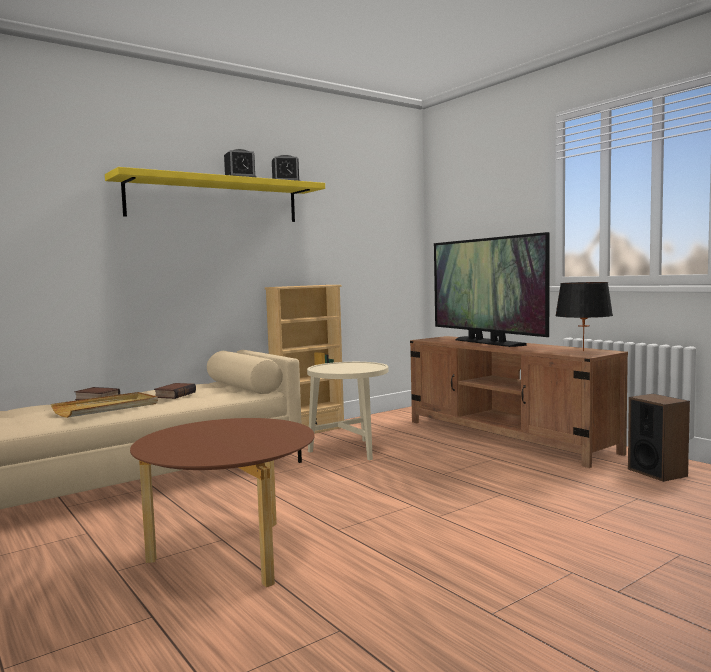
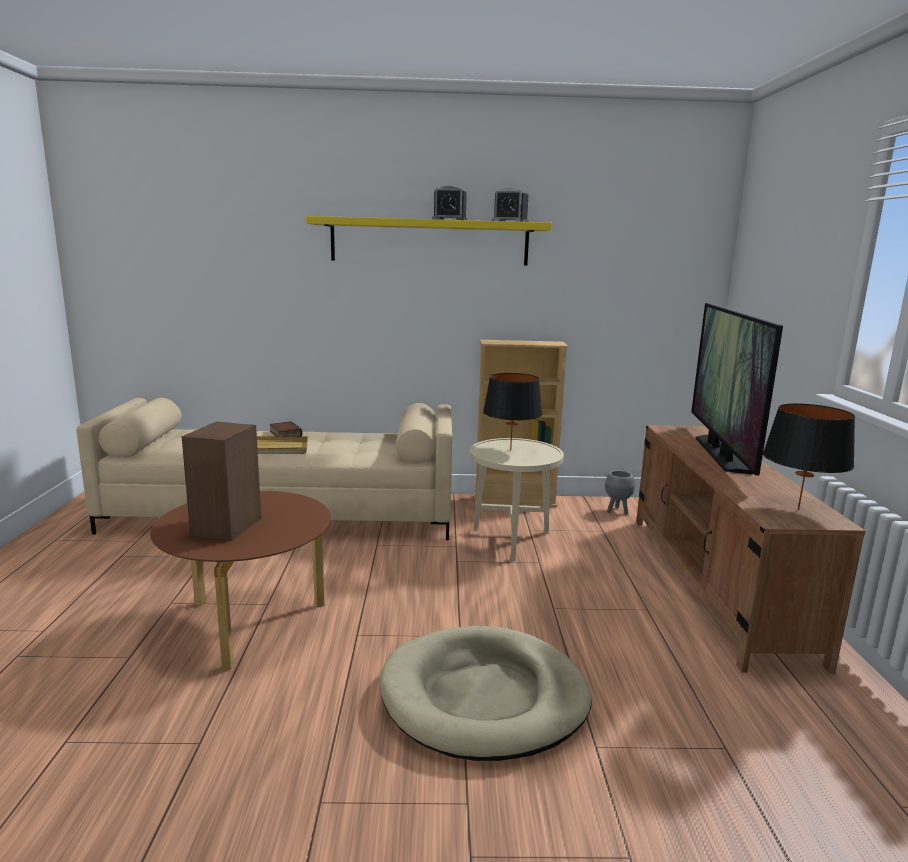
camera: 35 degrees right, 10 degrees up
(174, 394) = (339, 445): book -> none
(341, 368) = (510, 450): none -> black table lamp
(390, 420) = (617, 511): none -> grey planter
(487, 526) = (484, 697): none -> beige dog bed
(657, 472) = (831, 722): speaker -> speaker (227, 526)

